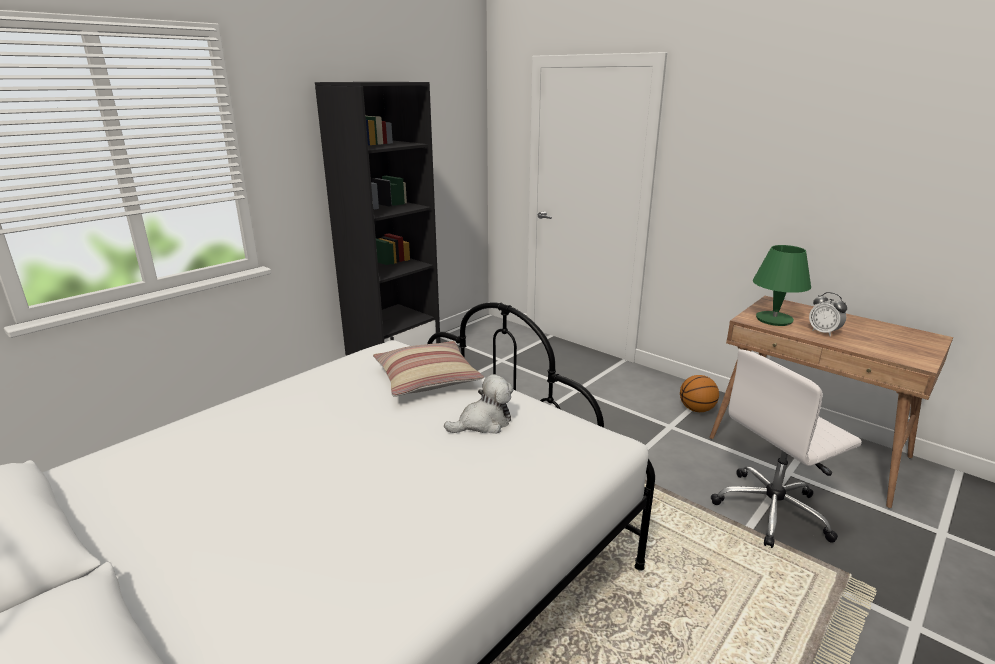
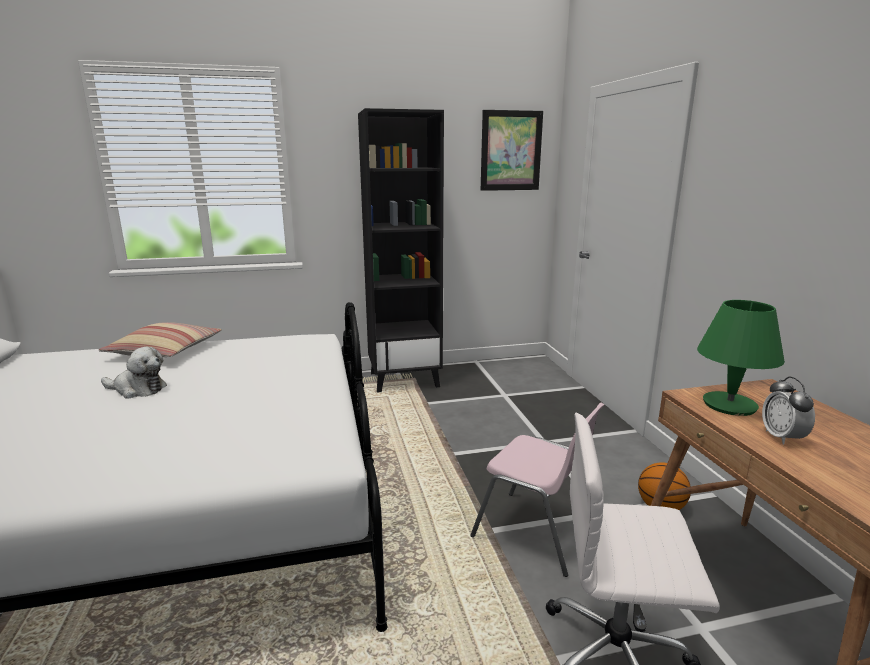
camera: 35 degrees right, 5 degrees down
(427, 378) = (296, 364): pillow -> pillow (165, 351)
(452, 116) = (511, 151): none -> picture
(483, 423) = (269, 406): plush toy -> plush toy (137, 389)
(649, 458) = (536, 533): none -> pink chair

